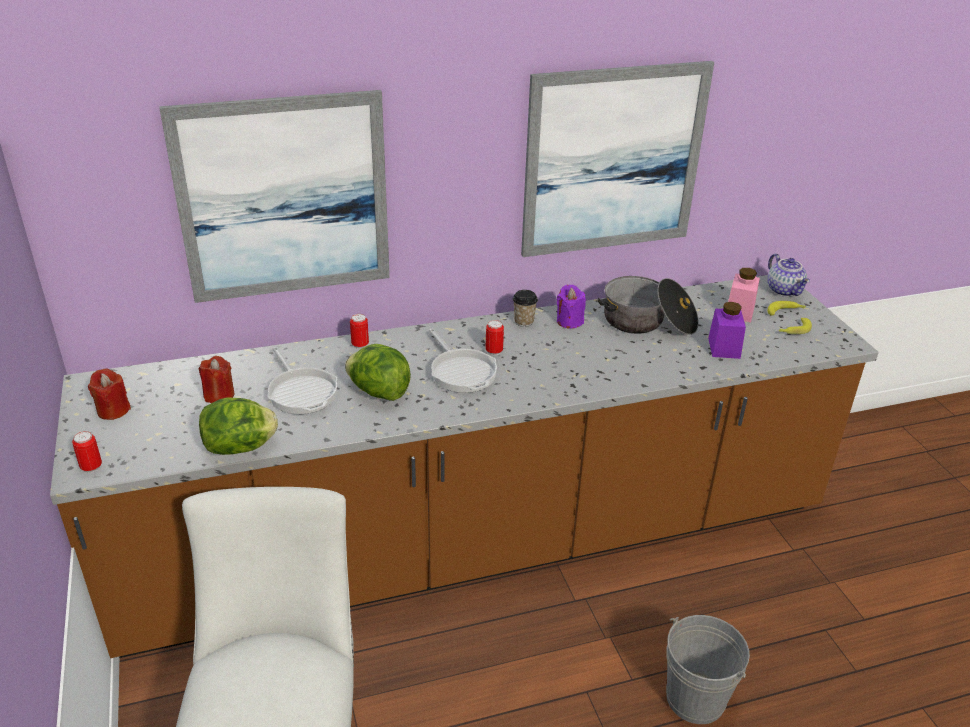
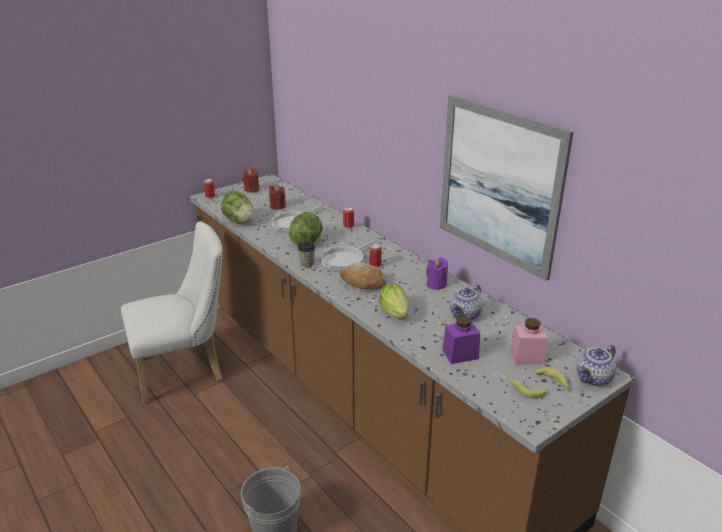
camera: 70 degrees right, 5 degrees down
(284, 198) = (343, 125): picture -> none
(524, 321) = (420, 269): cup -> cup (307, 264)
(535, 373) = (362, 283): none -> bread
(625, 367) = (395, 314): none -> lettuce
(648, 322) = (466, 315): cooking pot -> teapot

